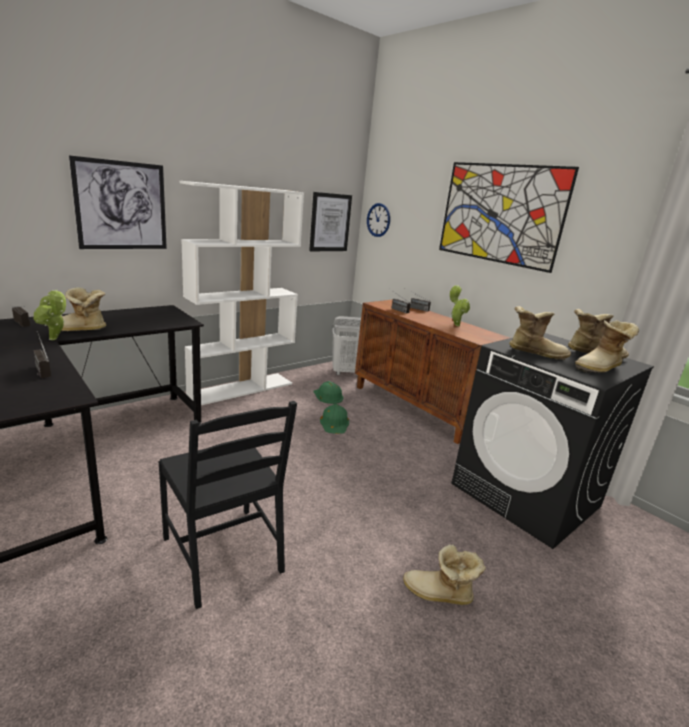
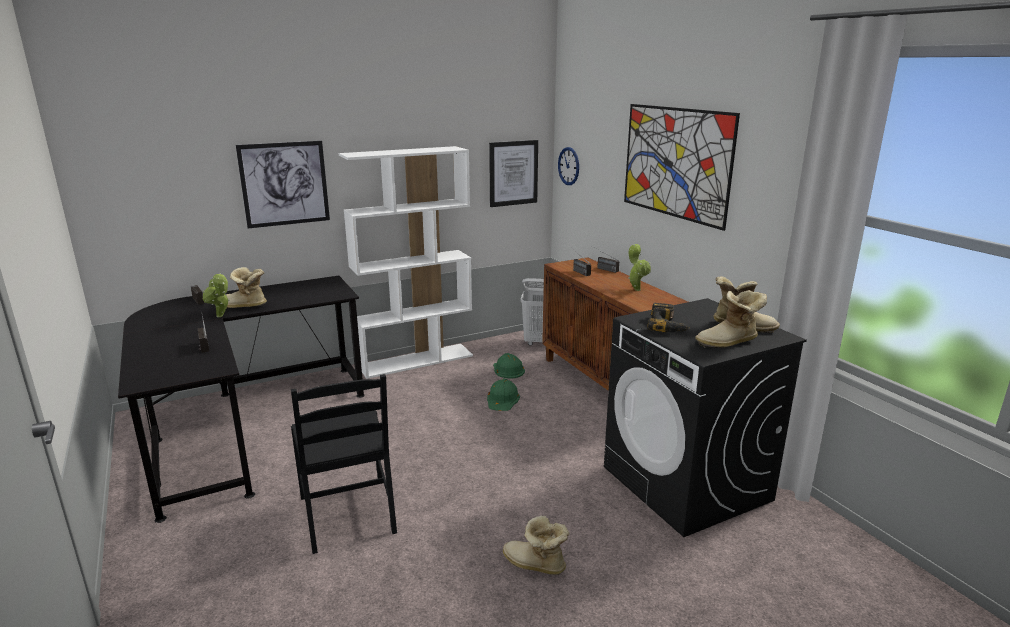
camera: 15 degrees right, 0 degrees up
(535, 353) = (668, 325): boot -> power drill

